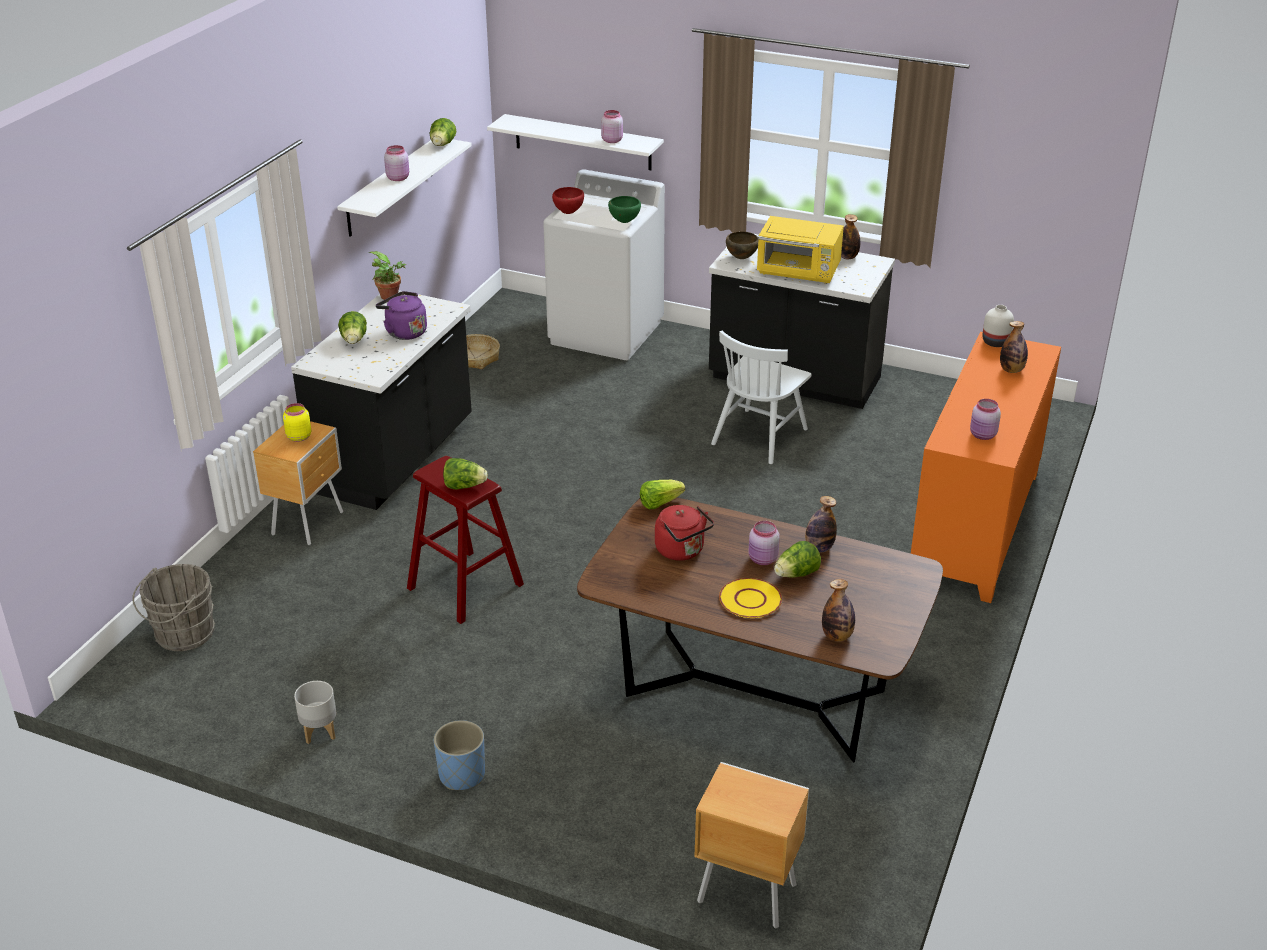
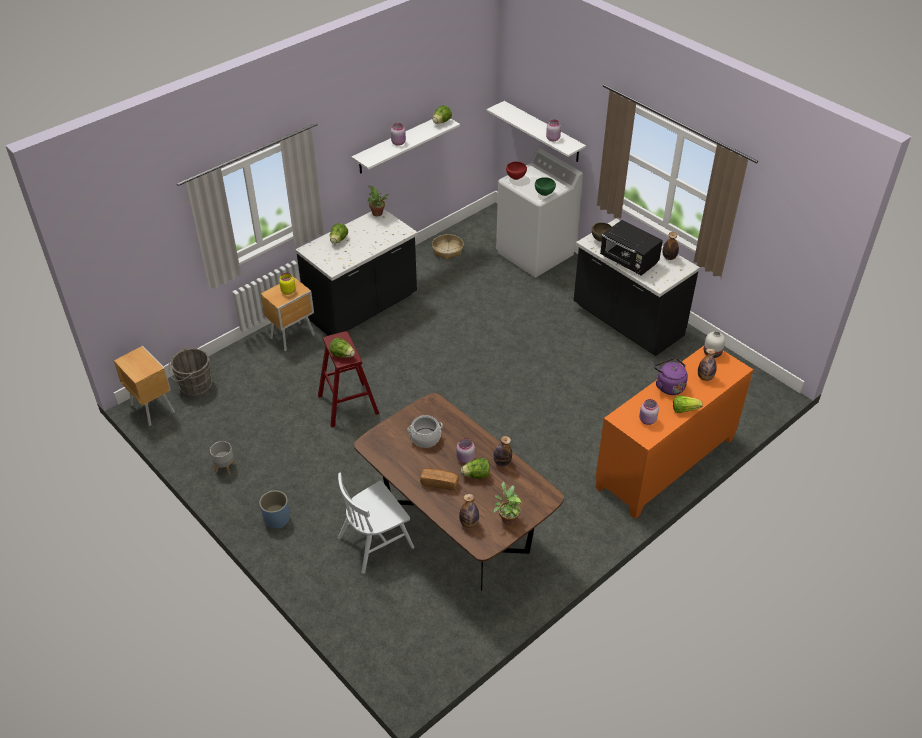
camera: 25 degrees right, 10 degrees up
(404, 332) = (368, 242): purple kettle -> purple kettle (668, 386)
(659, 503) = (436, 402): lettuce -> lettuce (684, 409)
(682, 551) = (425, 438): red kettle -> cooking pot
(745, 892) = (372, 643): brown nightstand -> brown nightstand (152, 408)
(750, 600) = (439, 483): yellow plate -> bread
(759, 436) = (577, 356): white chair -> white chair (376, 542)
(799, 272) = (629, 261): yellow microwave -> black microwave
(886, 613) = (507, 518): none -> potted plant

